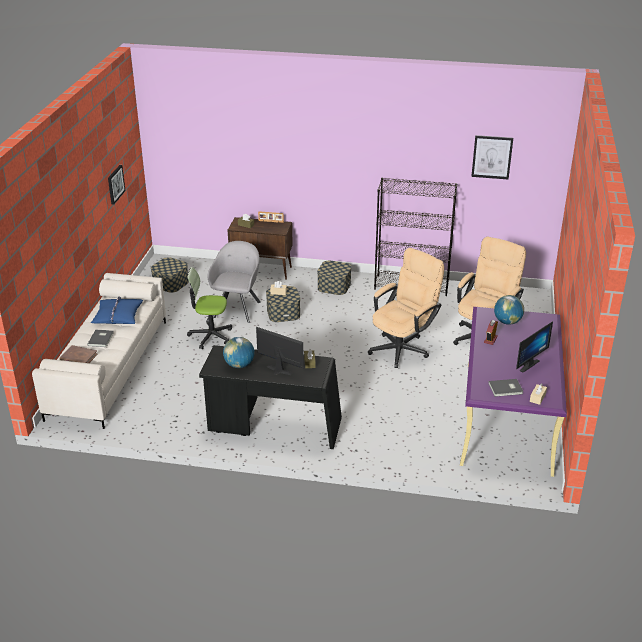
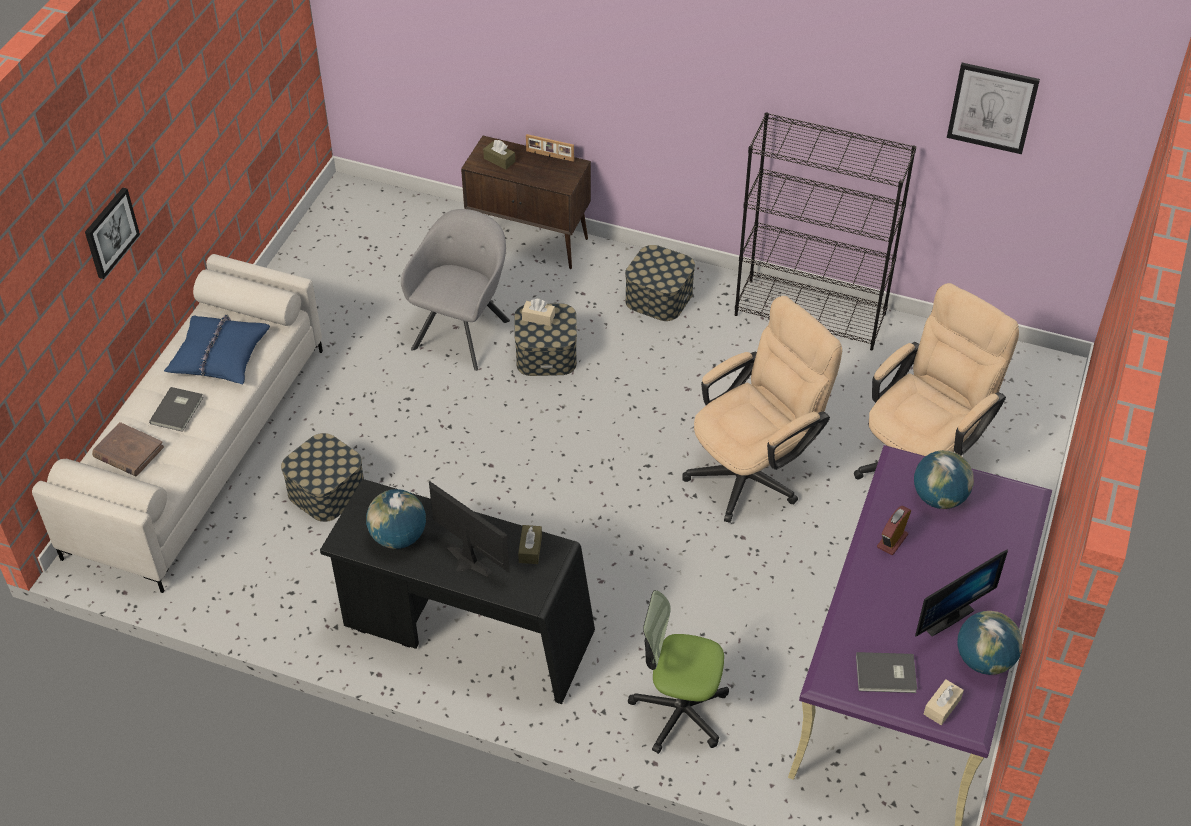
camera: 10 degrees right, 15 degrees up
(115, 184) = (238, 81): picture -> picture (110, 232)
(170, 283) = (351, 252): storage box -> storage box (326, 491)
(210, 336) = (398, 395): office chair -> office chair (679, 711)
(551, 378) = (984, 660): none -> globe

